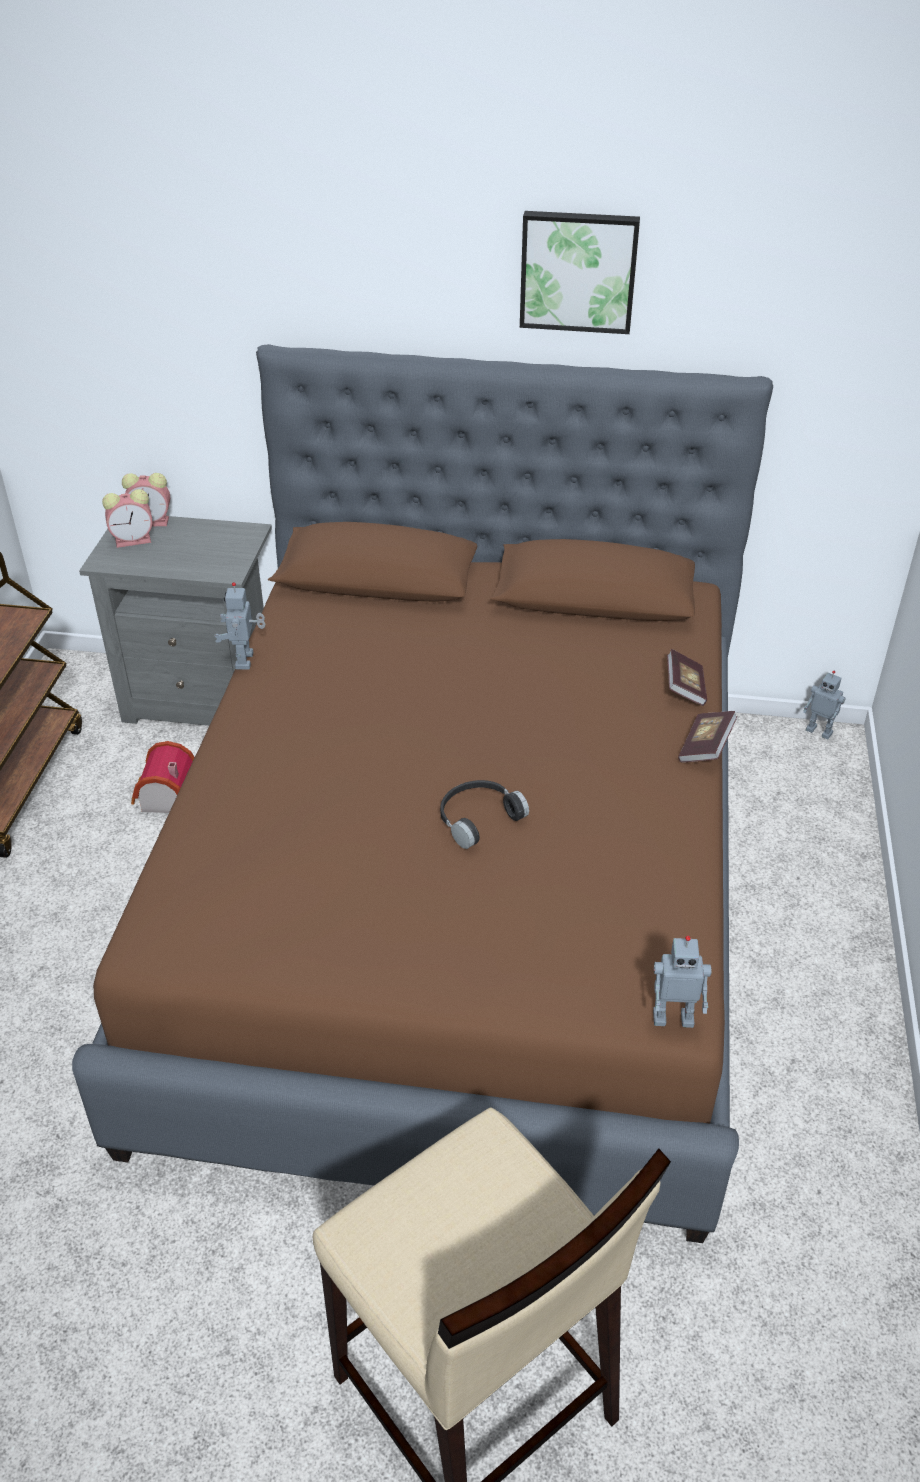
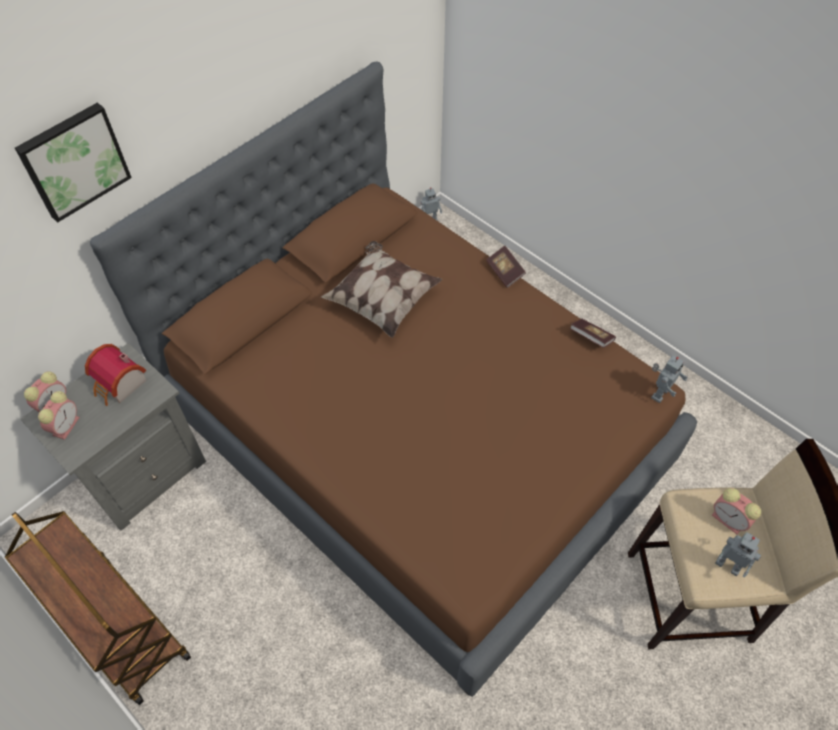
camera: 55 degrees left, 15 degrees up
(164, 798) = (215, 540): toy house -> toy house (120, 385)
(246, 661) = (261, 426): toy robot -> toy robot (728, 564)
(477, 818) = (483, 391): black headphones -> none
(501, 1213) = (729, 520): none -> alarm clock
(527, 664) = (382, 300): none -> pillow
(578, 271) = (261, 62): picture -> picture (73, 161)
(685, 688) = (457, 251): book -> book (591, 338)

